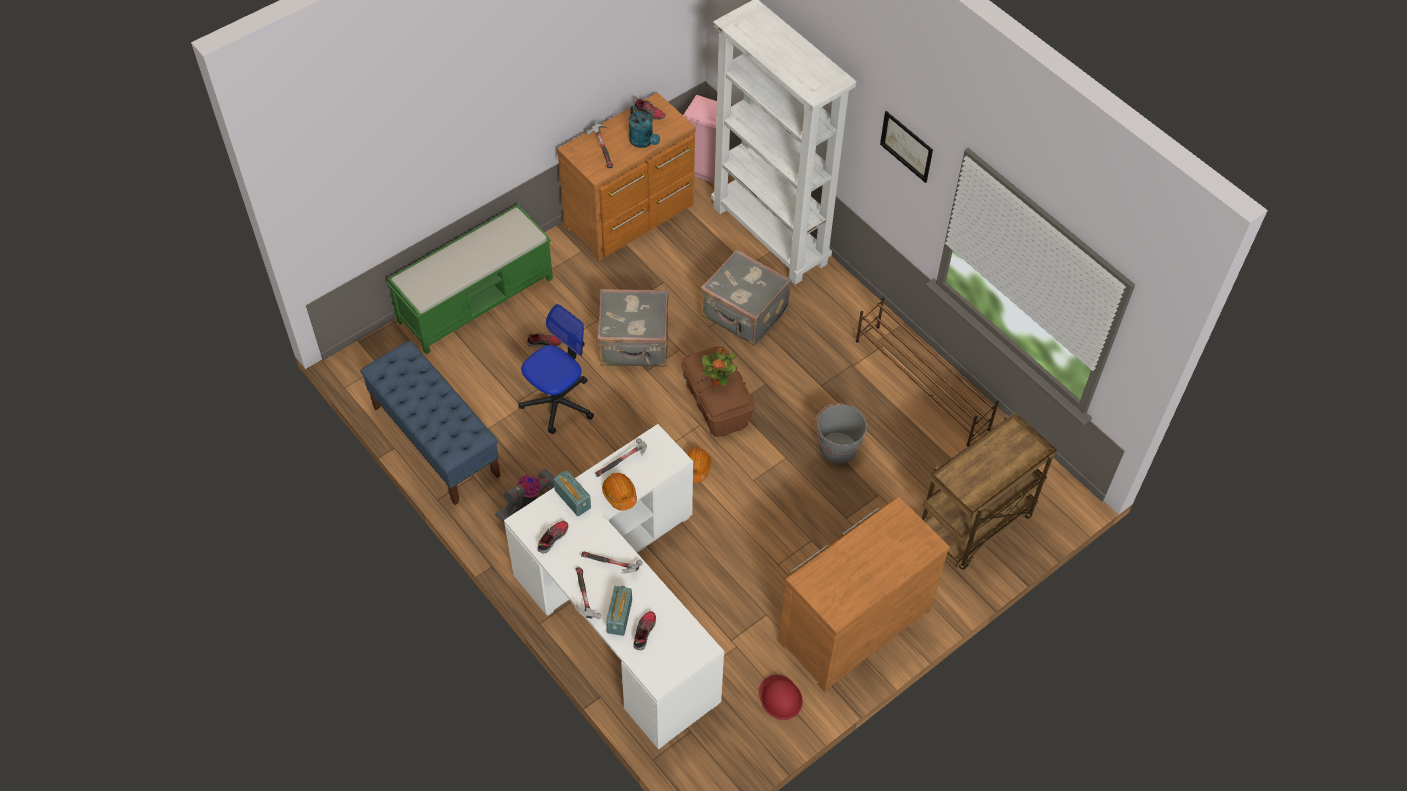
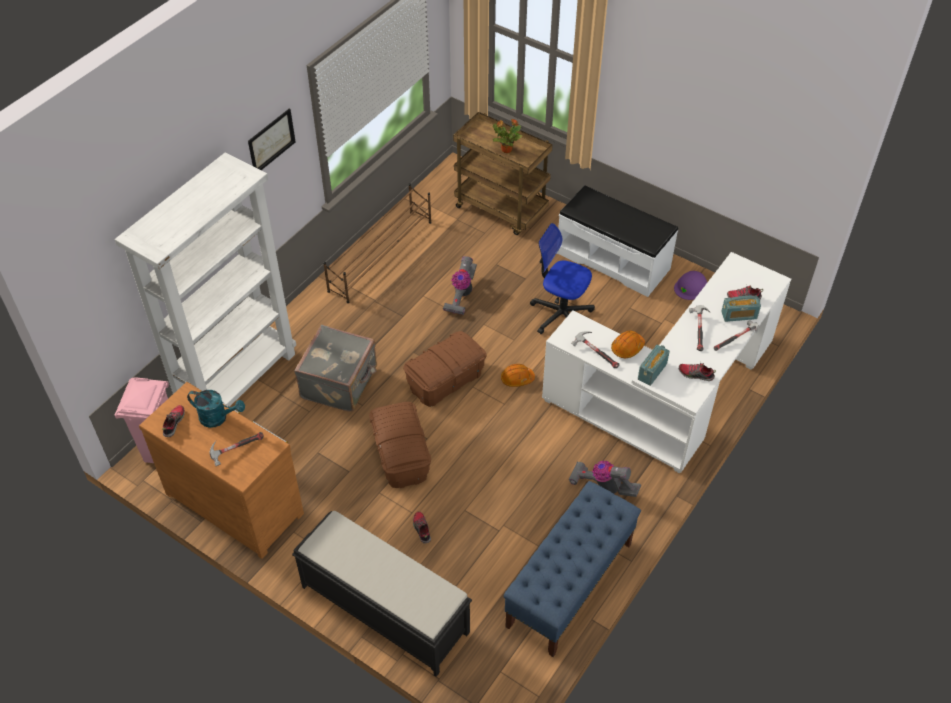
camera: 105 degrees left, 5 degrees down
(477, 299) = (383, 608): green bench -> black bench
(558, 402) = (487, 497): office chair -> office chair (560, 314)
(634, 345) = (400, 455): grey suitcase -> brown storage box
(643, 142) = (218, 418): turquoise watering can -> turquoise watering can turned 60 degrees clockwise
(718, 380) = (446, 355): potted plant -> potted plant (506, 149)
(780, 697) = (691, 287): red hard hat -> purple hard hat
(837, 447) = (461, 295): grey bucket -> vacuum cleaner
(851, 623) = (613, 260): brown dresser -> white bench

